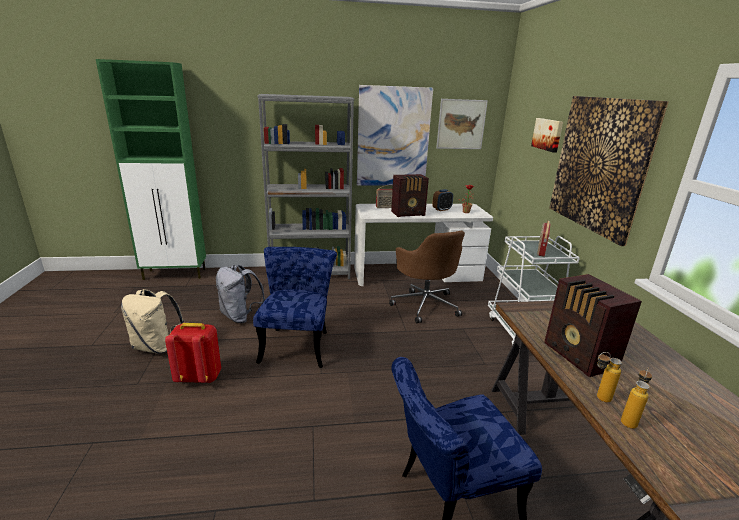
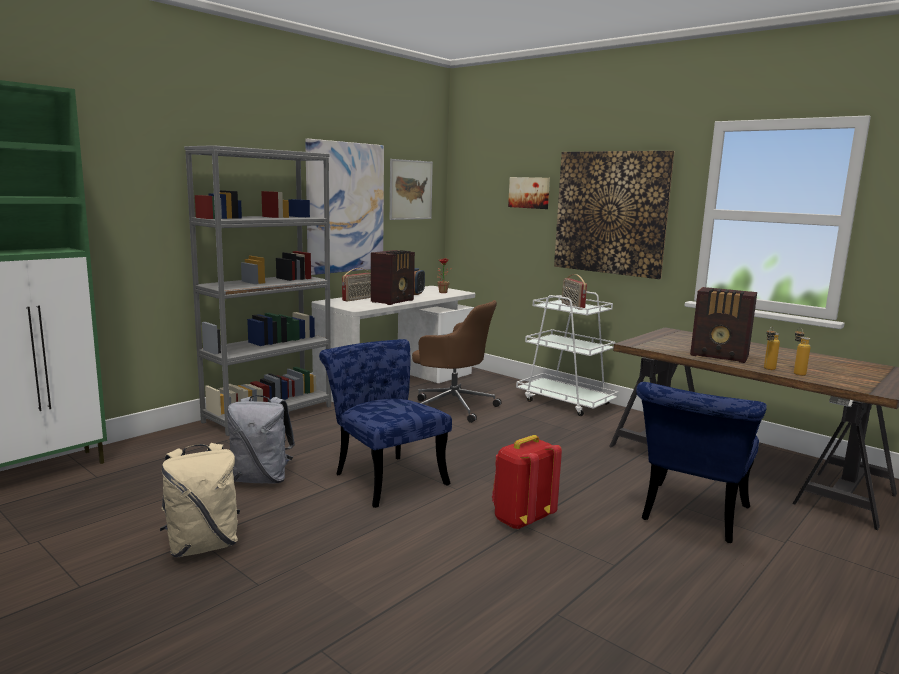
camera: 40 degrees left, 10 degrees down
(199, 377) = (330, 545): red backpack -> red backpack (521, 520)

